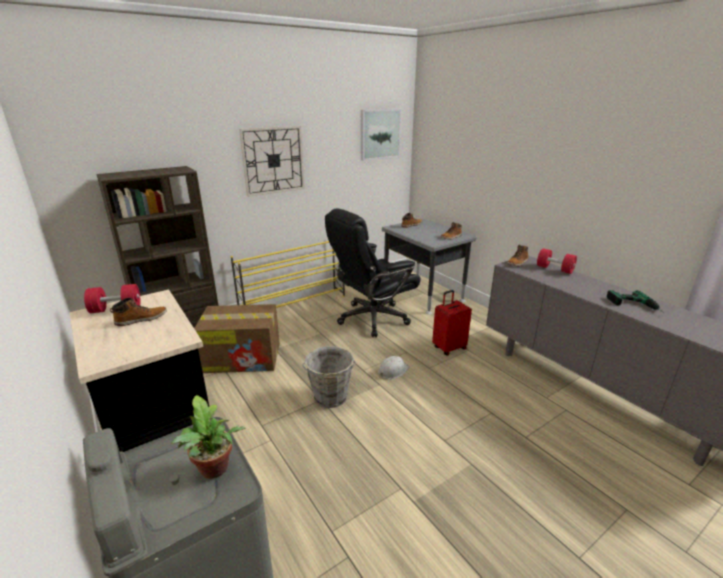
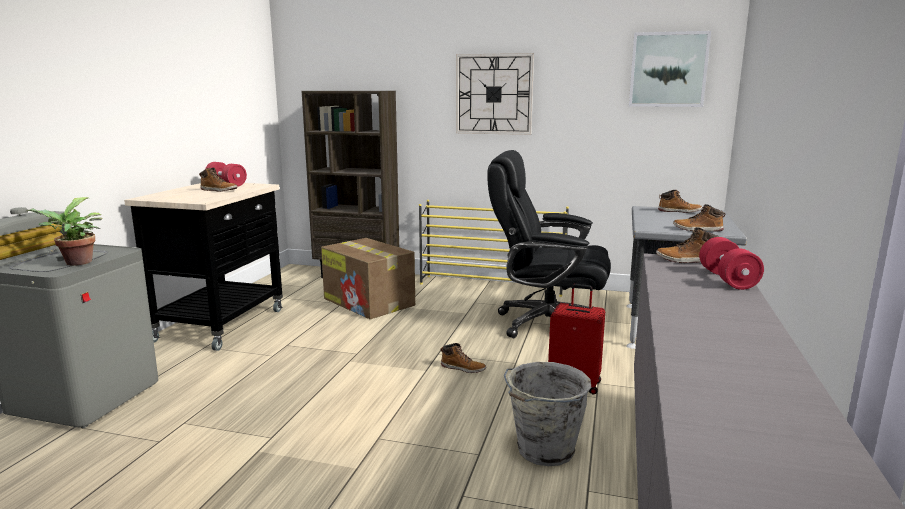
camera: 50 degrees right, 10 degrees down
(330, 398) = (365, 356): grey bucket -> grey bucket (543, 451)
(392, 370) = (463, 368): white hard hat -> boot
(635, 306) = (714, 341): power drill -> none

